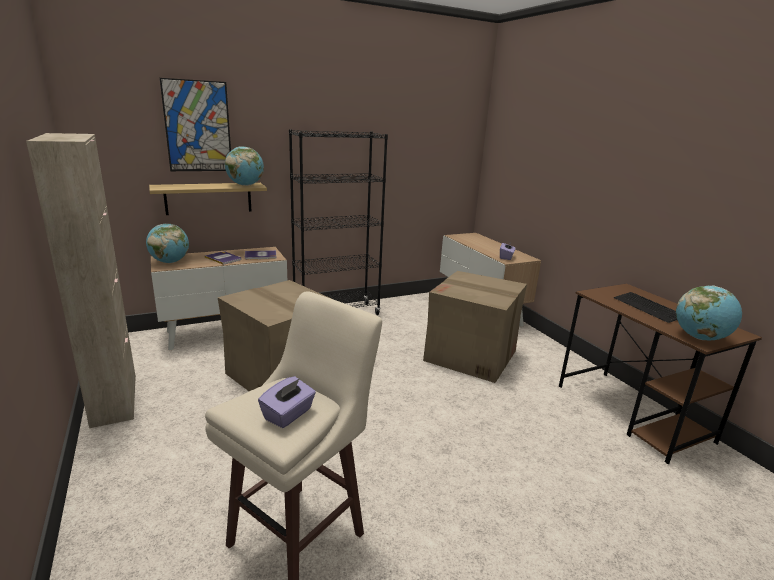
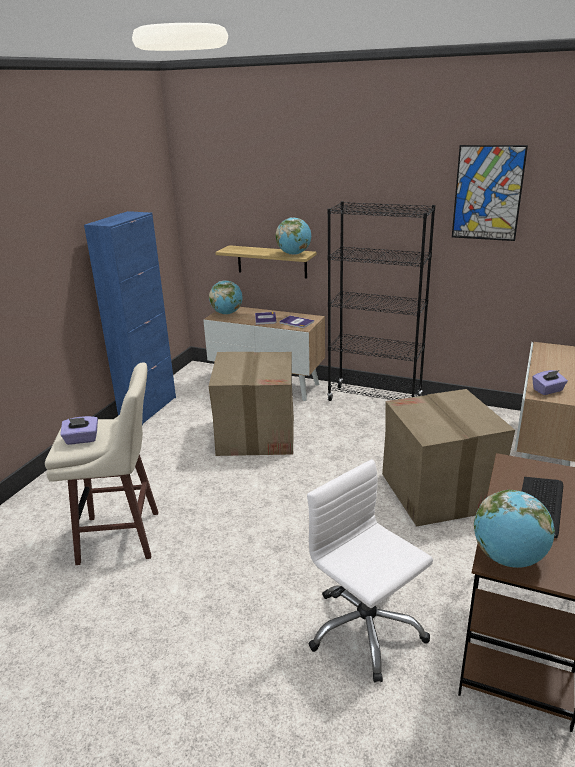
camera: 50 degrees right, 5 degrees up
(114, 400) = (148, 408): beige cabinet -> blue cabinet
(198, 126) = (265, 197): picture -> picture (487, 193)
(579, 464) = (365, 629): none -> white office chair

